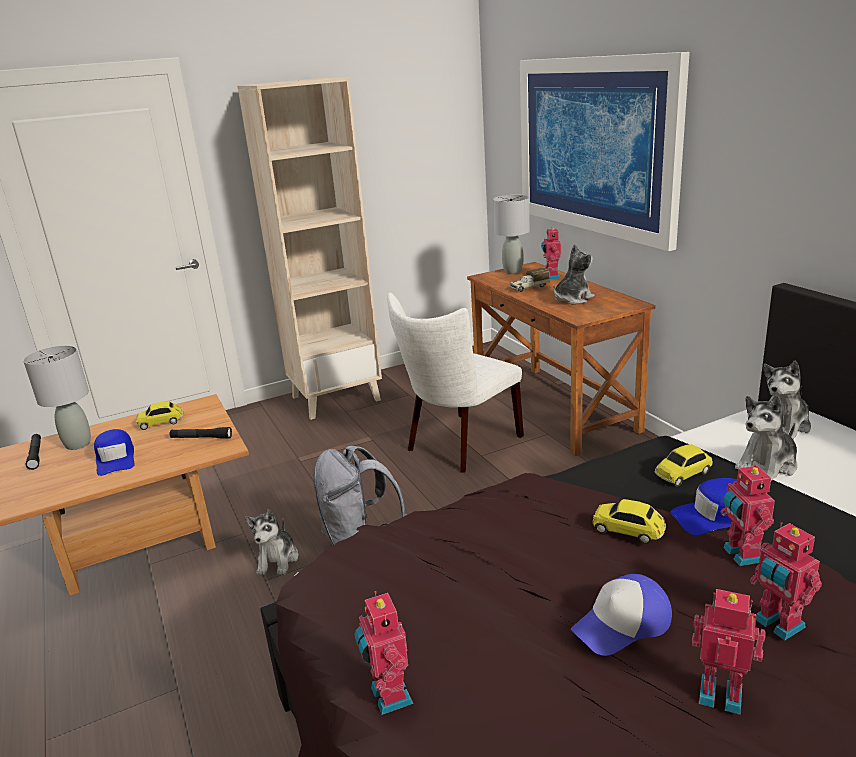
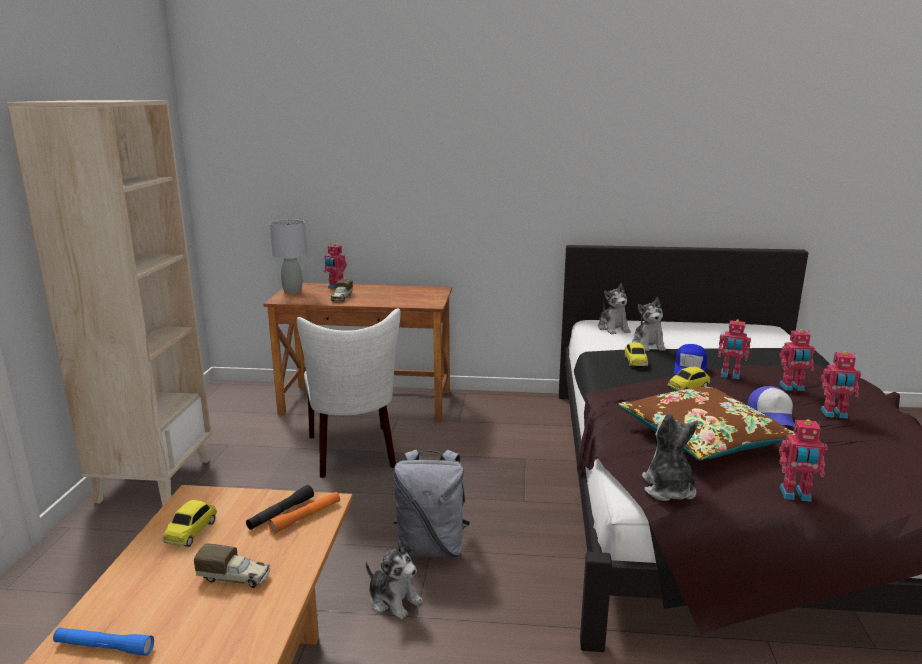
camera: 60 degrees left, 5 degrees down
(36, 455) = (104, 647): black flashlight -> blue flashlight
(77, 444) = (136, 604): grey table lamp -> none
(116, 459) = (235, 578): blue cap -> toy truck
(202, 448) = (306, 517): none -> orange flashlight
(484, 581) = (703, 437): none -> brown pillow
(572, 299) = (394, 296): plush toy -> plush toy (668, 489)
(594, 146) = (366, 169): picture -> none
(720, 692) = (834, 414): toy robot -> toy robot turned 135 degrees counterclockwise

